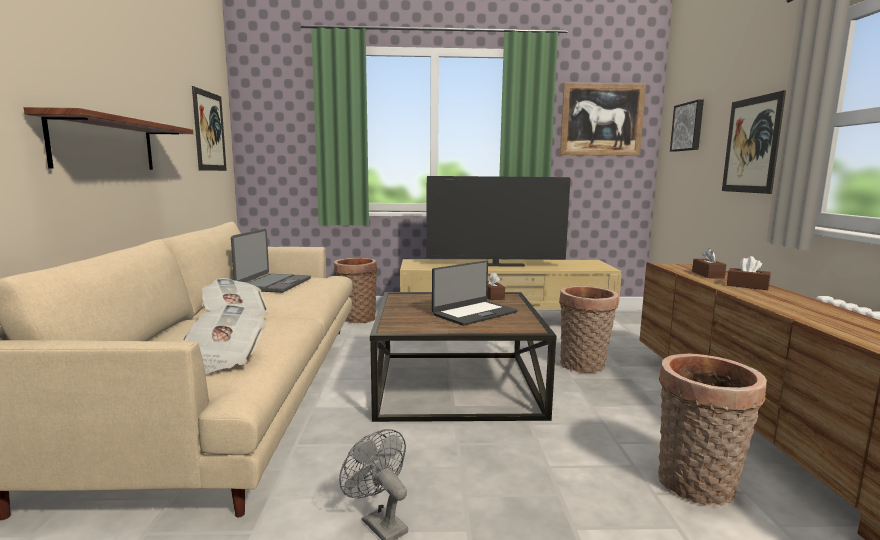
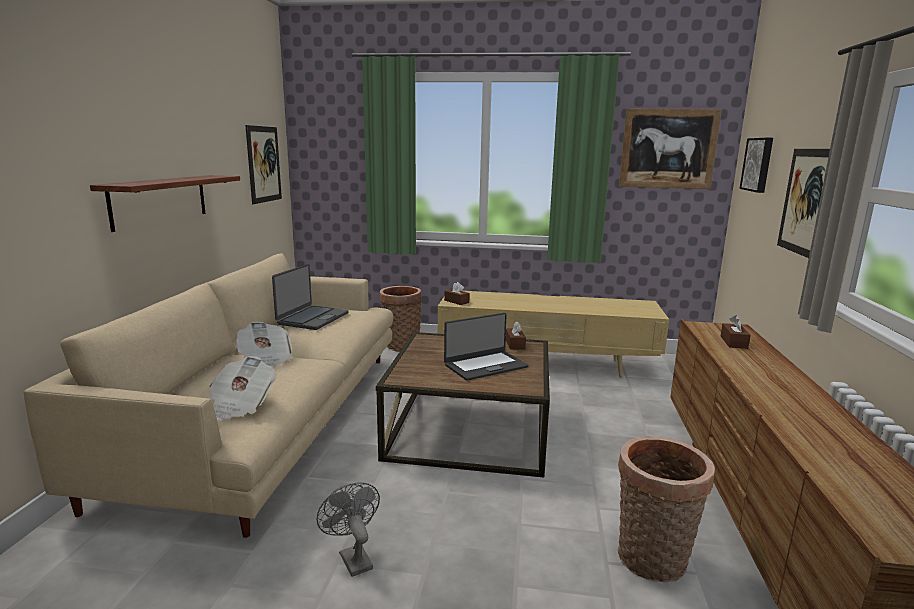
camera: 10 degrees right, 5 degrees up
(495, 265) = (537, 304): television -> none
(584, 366) = (605, 420): basket -> none
(747, 286) = (762, 362): brown tissue box -> brown tissue box (456, 301)

